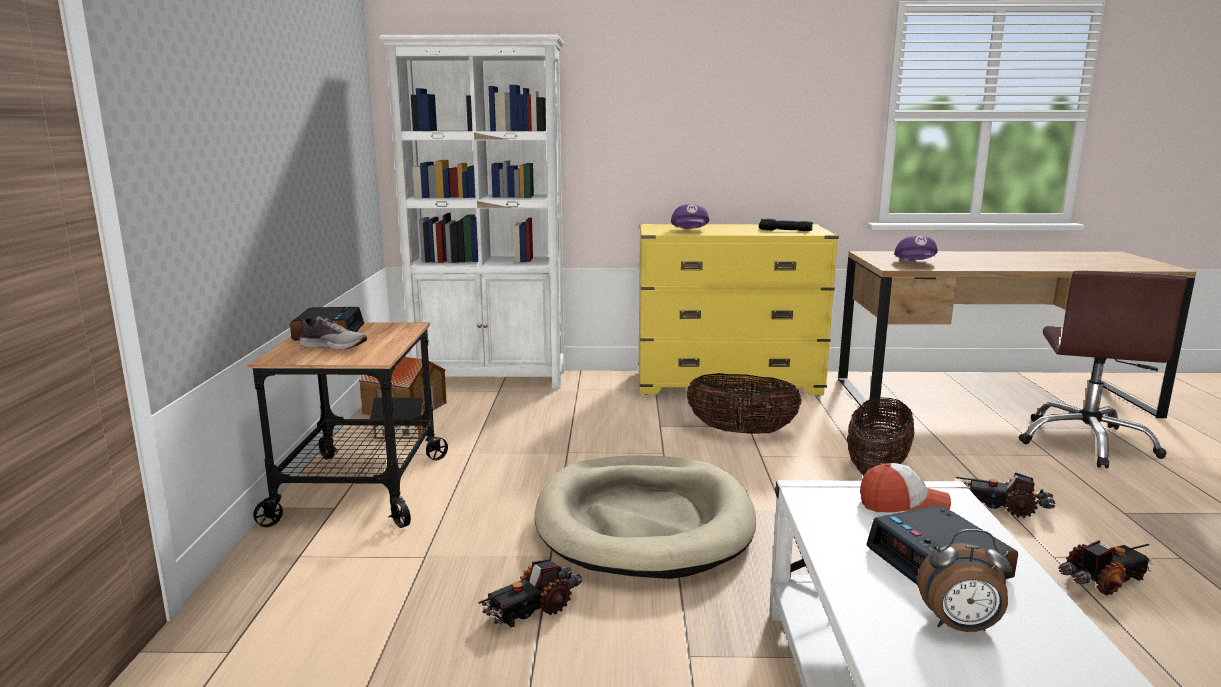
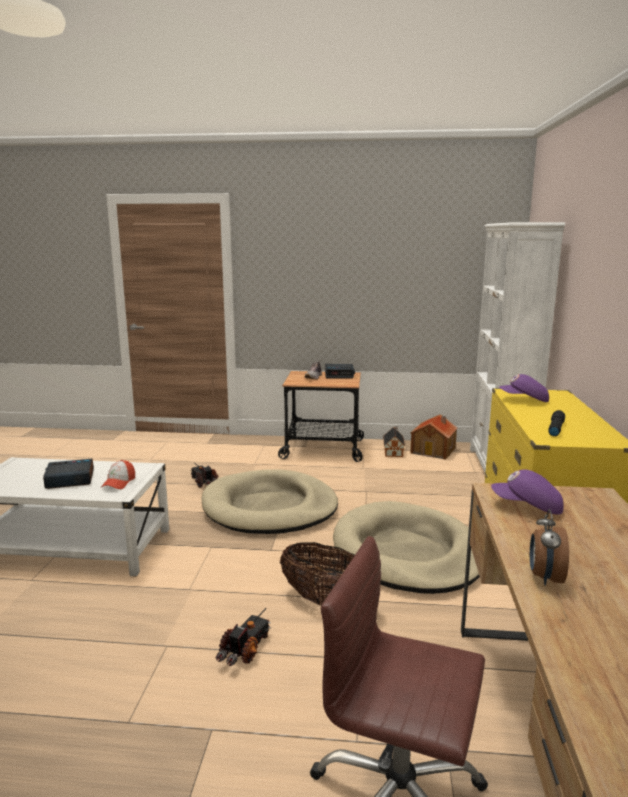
camera: 95 degrees right, 0 degrees up
(741, 432) = (407, 553): basket -> beige dog bed
(960, 627) = (33, 474): alarm clock -> alarm clock (544, 577)
(1104, 581) = (127, 656): toy truck -> none

